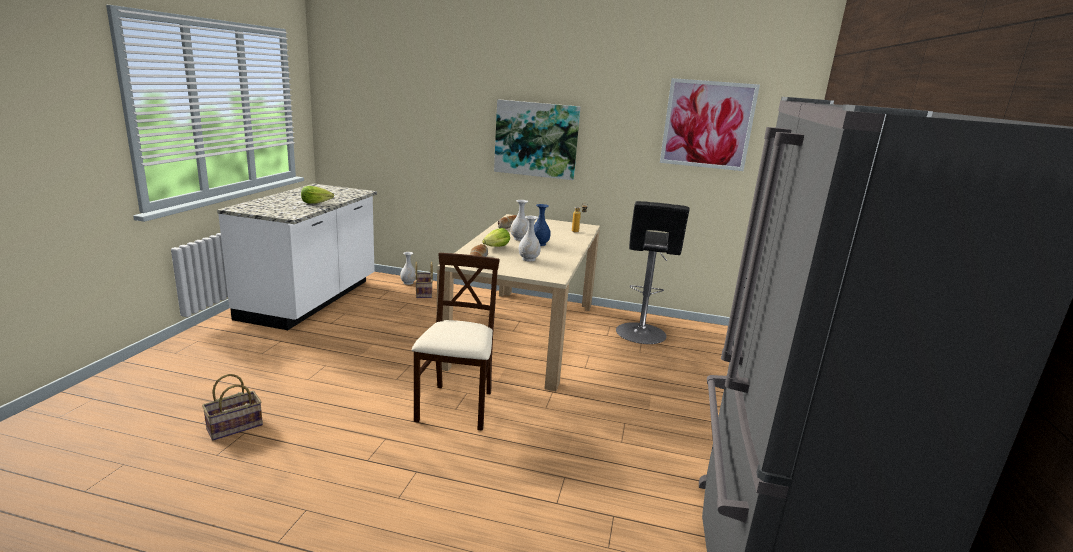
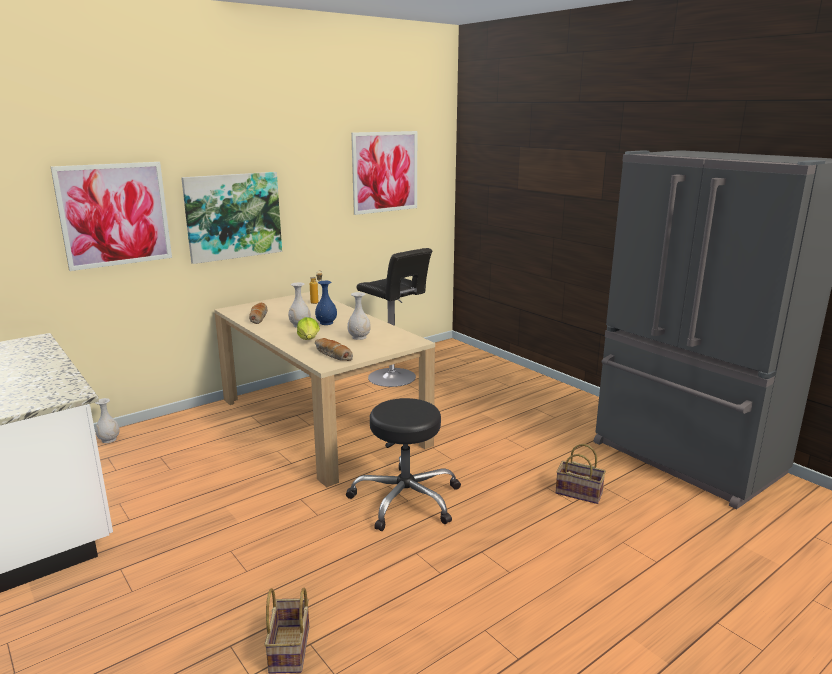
camera: 50 degrees left, 0 degrees up
(316, 203) = (40, 371): lettuce -> none
(424, 293) = (153, 439): basket -> basket (580, 493)
(446, 120) = (115, 215): none -> picture
(456, 407) = (406, 499): beige chair -> black stool

